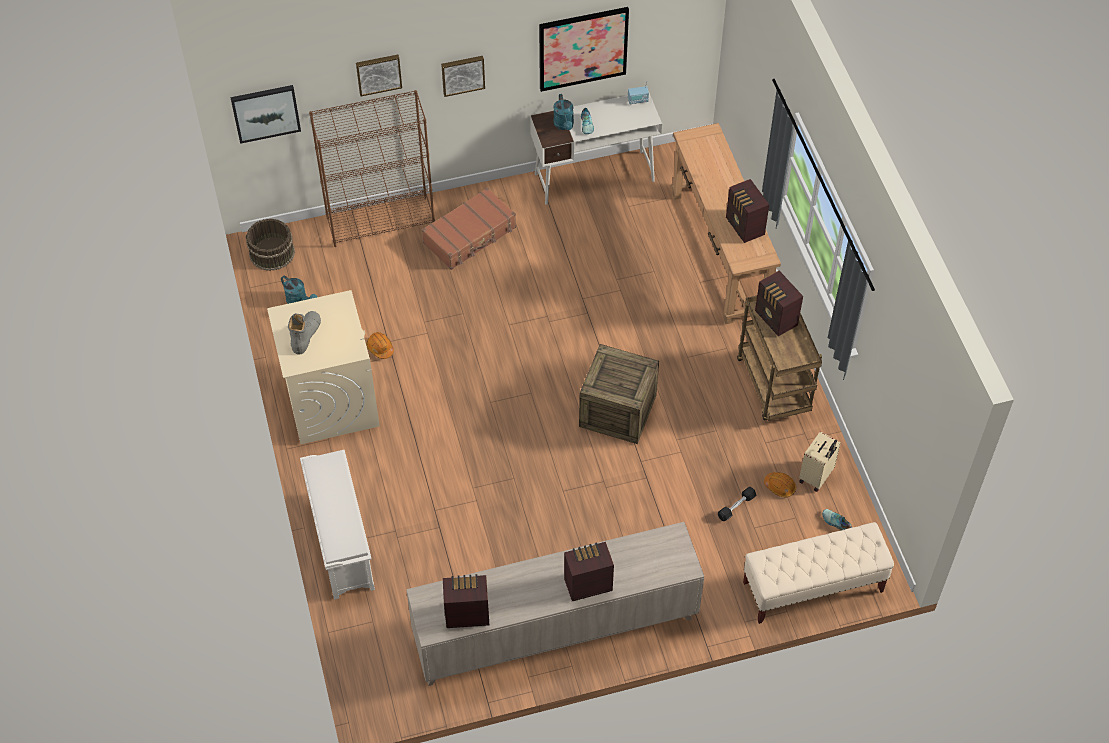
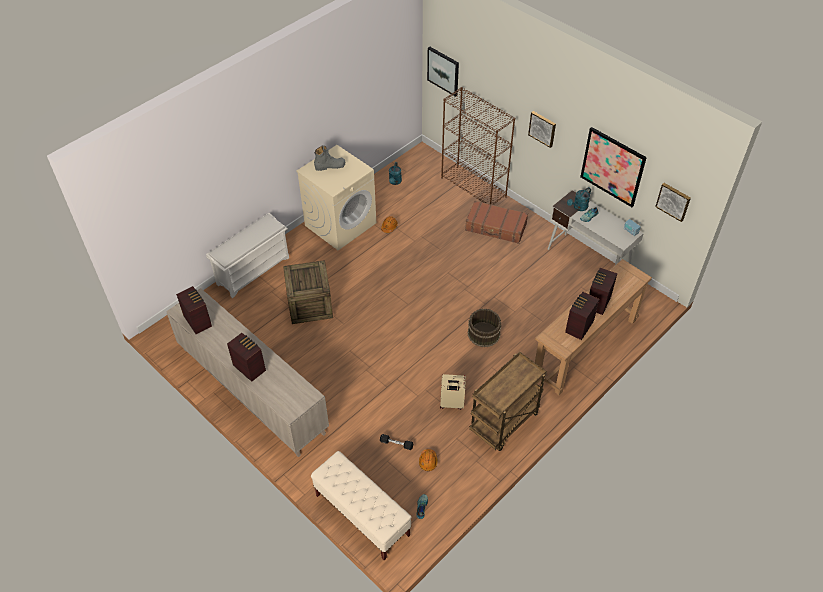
camera: 60 degrees right, 5 degrees down
(271, 253) = (417, 157): brown bucket -> brown bucket (483, 334)
(378, 73) = (500, 90): picture -> picture (673, 201)
(617, 411) = (425, 350): crate -> crate (310, 305)
(776, 319) = (518, 376): radio -> radio (597, 303)
(816, 477) = (450, 479): beige suitcase -> beige suitcase (451, 403)

